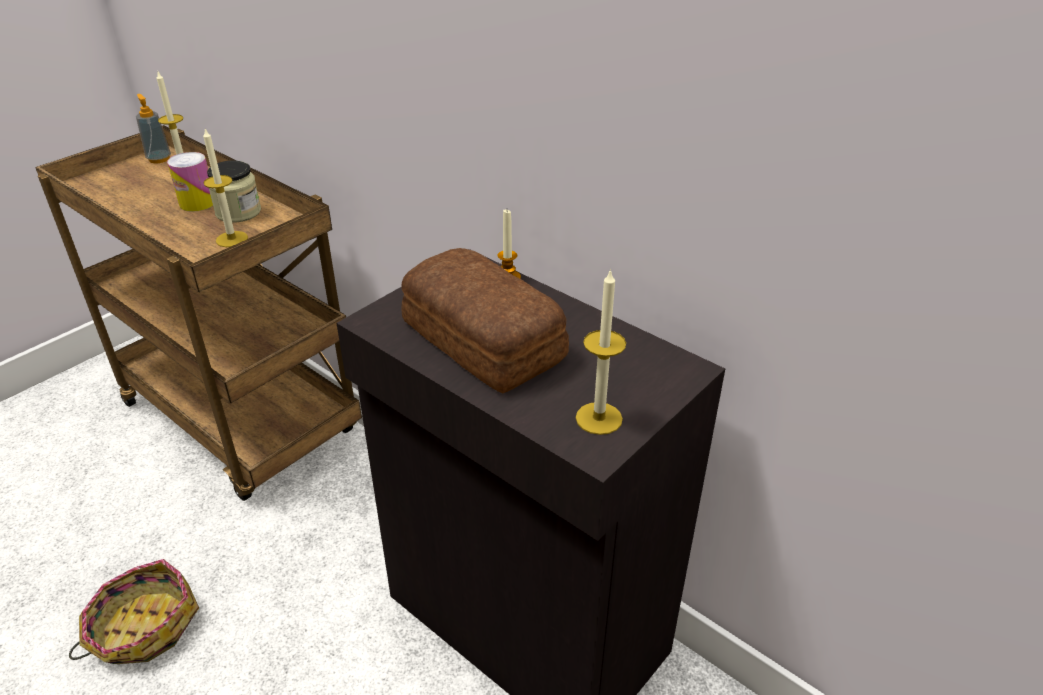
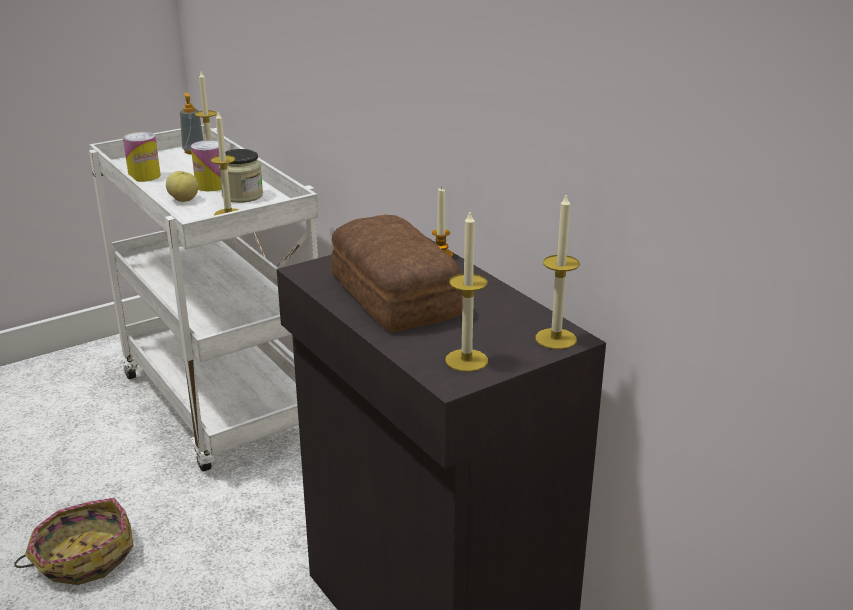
camera: 15 degrees right, 10 degrees down
(114, 199) = (144, 176): none -> can
(173, 226) = (184, 200): none -> apple
(244, 419) = (226, 405): brown cart -> white cart
(675, 372) = (555, 339): none -> candle

